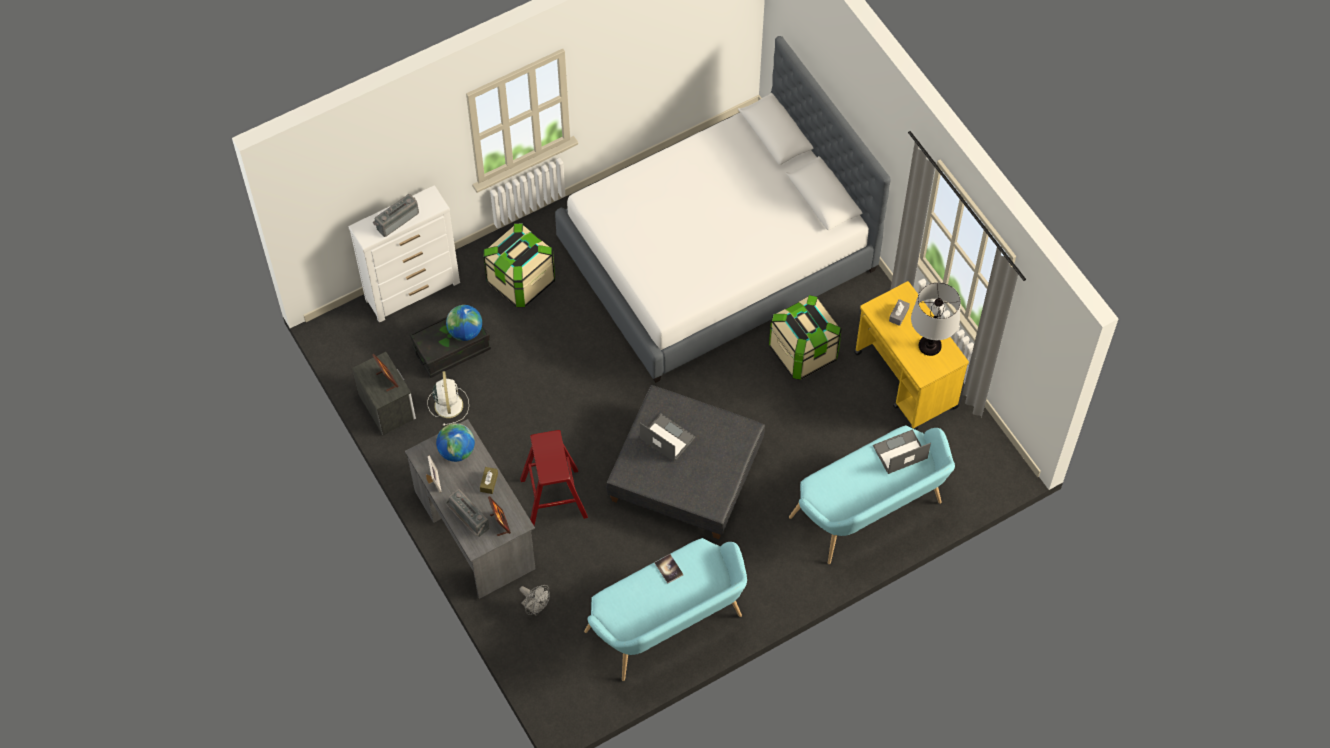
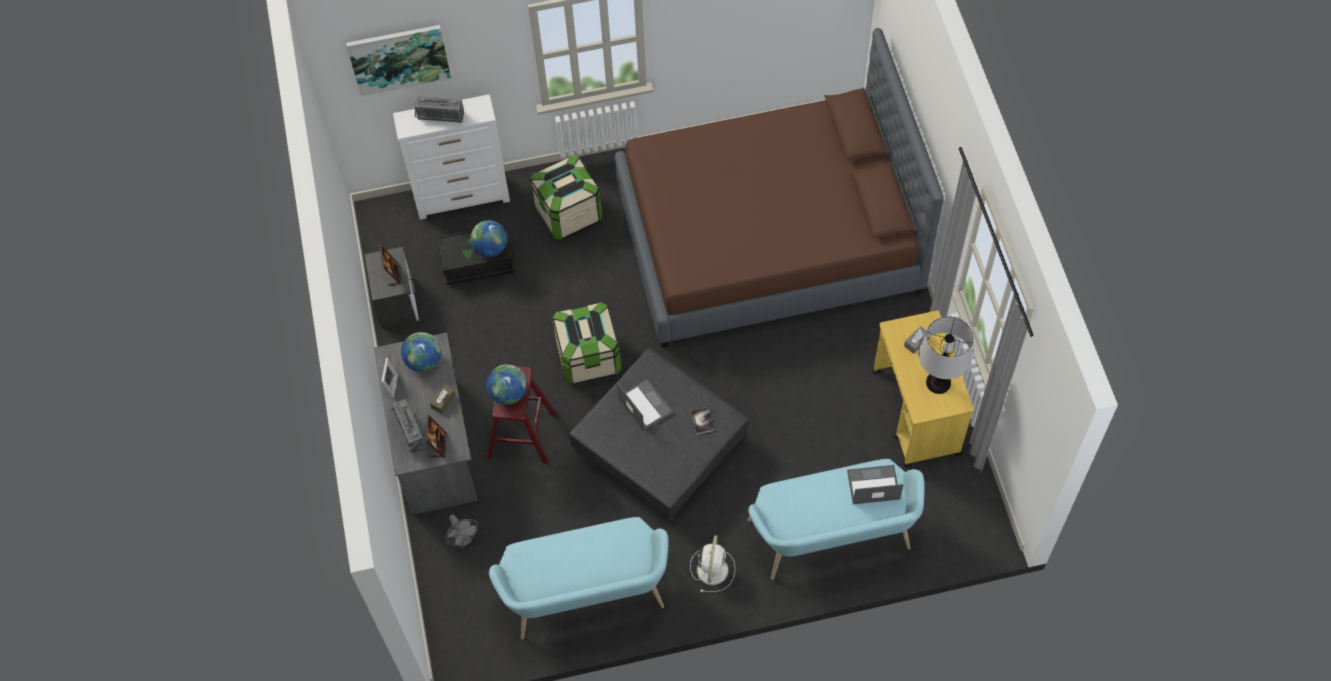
camera: 20 degrees right, 0 degrees up
(353, 173) = (399, 58): none -> picture
(396, 219) = (440, 118): radio -> radio turned 150 degrees counterclockwise
(448, 404) = (455, 315): white fan -> white fan (712, 568)
(547, 459) = (508, 393): none -> globe
(668, 569) = (593, 539): book -> book (702, 421)
(717, 255) = (768, 238): white bed -> brown bed
(803, 352) = (820, 356): storage box -> storage box (588, 358)

